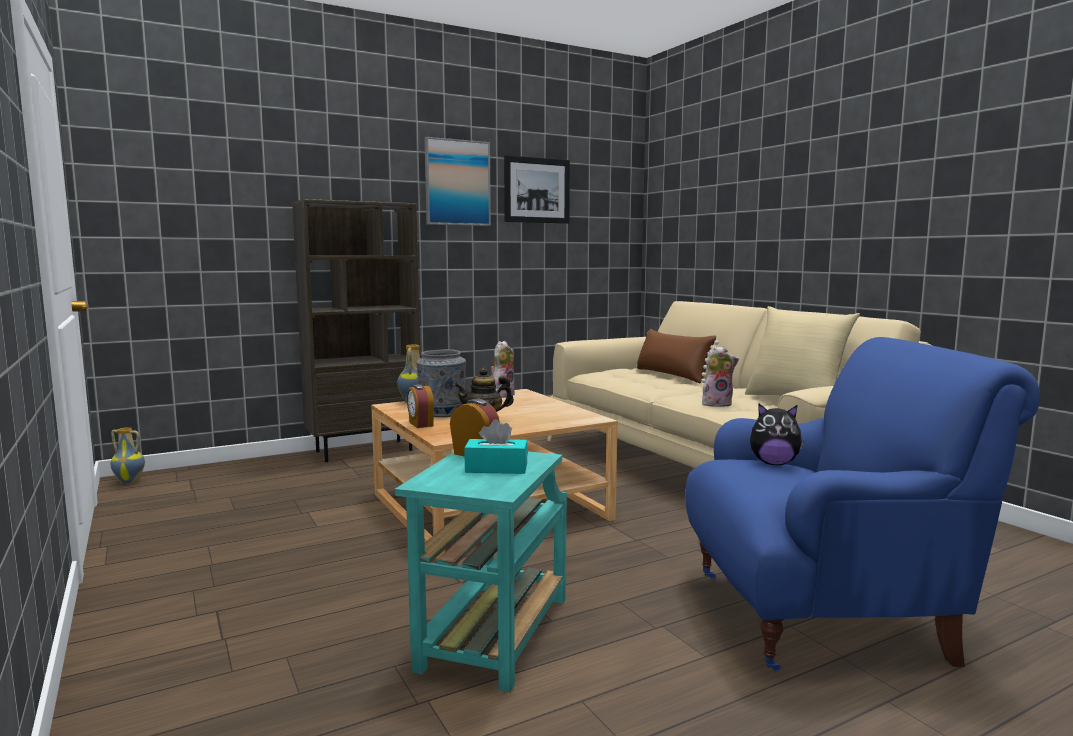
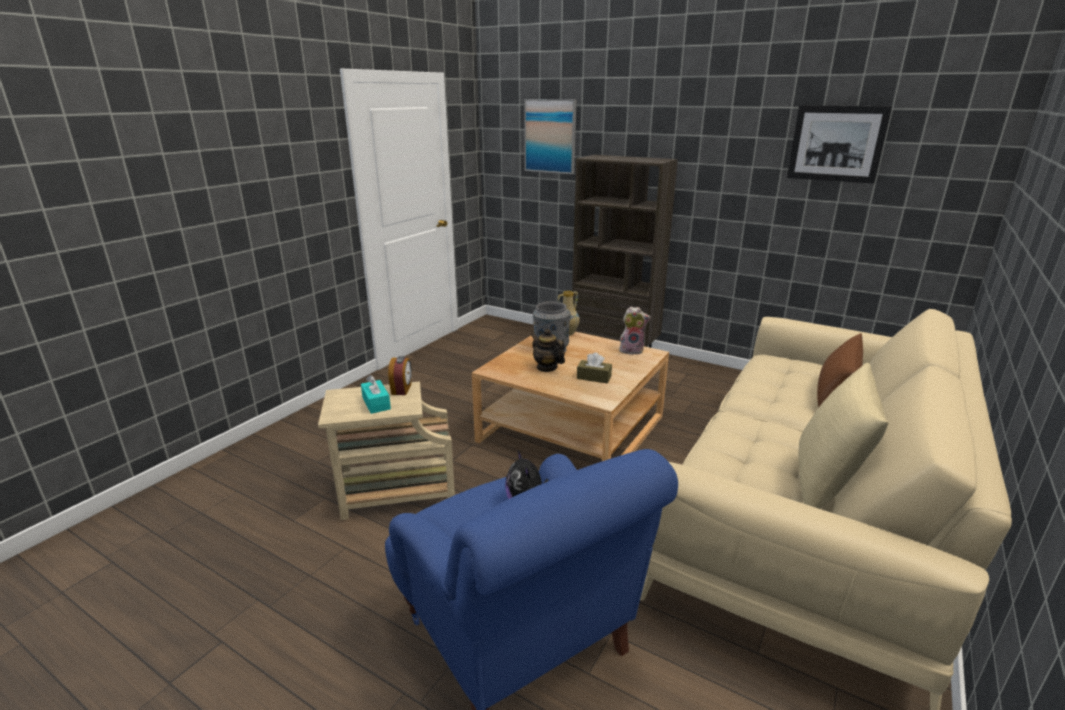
camera: 60 degrees right, 15 degrees up
(130, 481) = (488, 322): vase -> none
(420, 424) = (514, 353): alarm clock -> none
(457, 183) = (739, 136): picture -> picture (550, 136)
(493, 637) = (395, 495): turquoise side table -> beige side table
(538, 413) = (594, 377): none -> brown tissue box
(717, 404) = (735, 442): plush toy -> none

